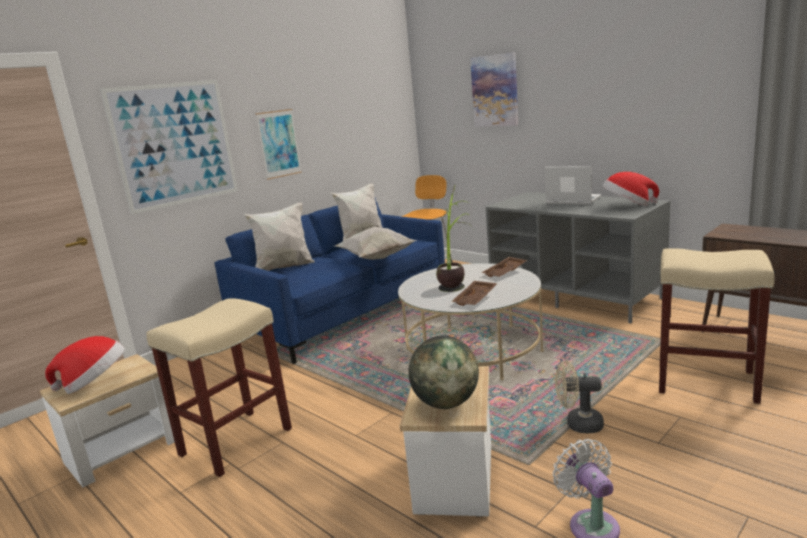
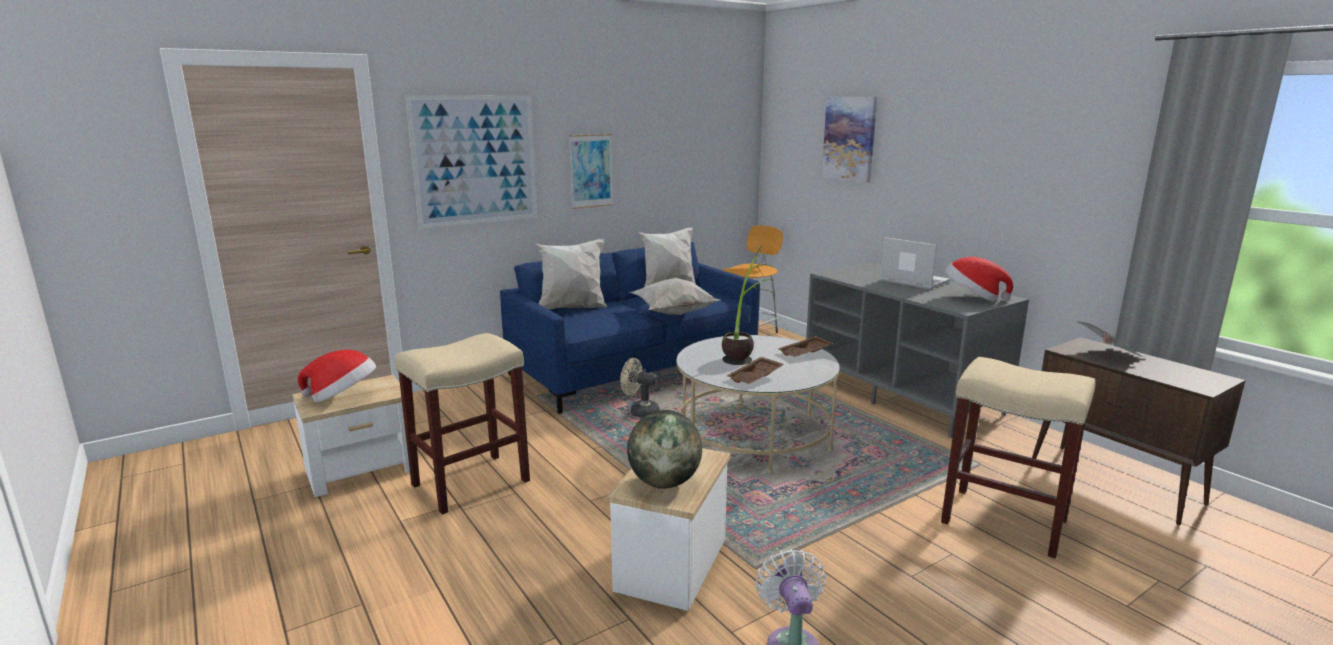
camera: 10 degrees right, 0 degrees up
(578, 424) = (830, 538): beige fan -> beige fan (640, 412)
(752, 233) = (1108, 355): none -> newspaper

